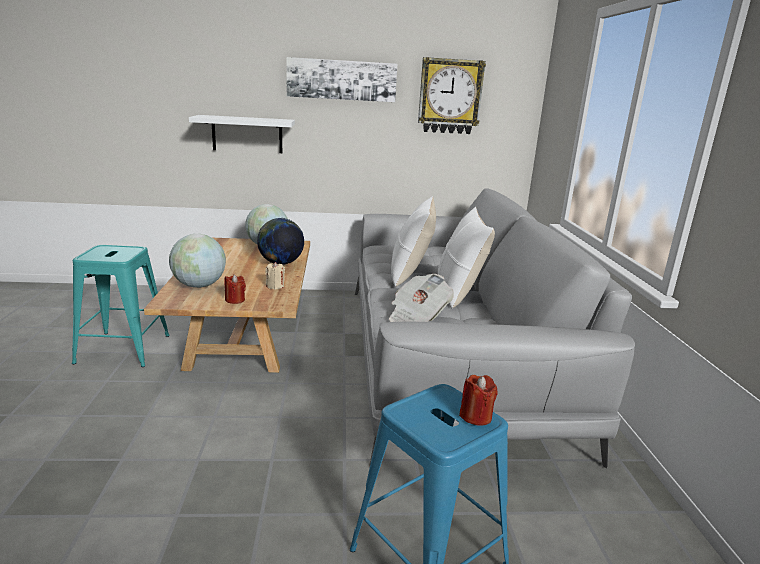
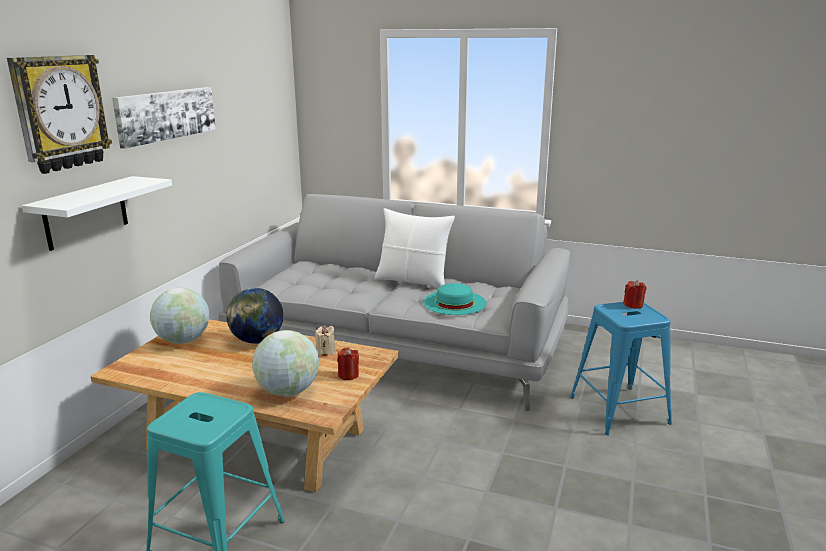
camera: 65 degrees left, 0 degrees up
(410, 274) = (357, 288): white pillow -> none
(417, 316) = (454, 302): newspaper -> turquoise hat
(450, 96) = (246, 113): wall clock -> wall clock (60, 113)

